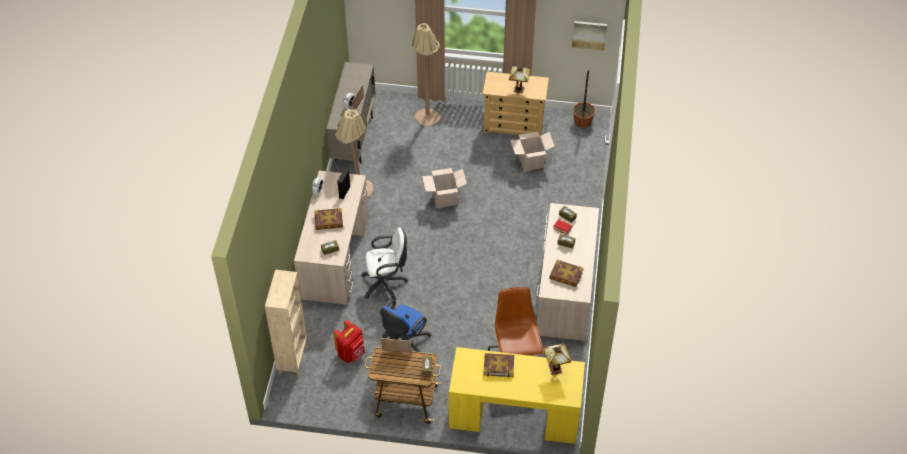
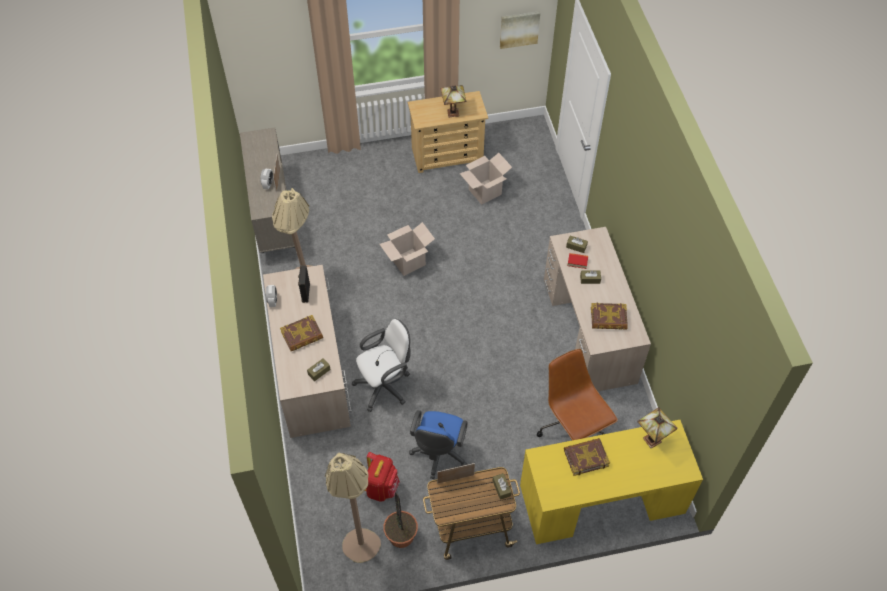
camera: 20 degrees left, 5 degrees up
(293, 359) = (314, 518): beige bookcase -> none
(427, 113) = (345, 167): beige floor lamp -> beige floor lamp (359, 537)
(582, 121) = (519, 131): potted plant -> potted plant (401, 536)

